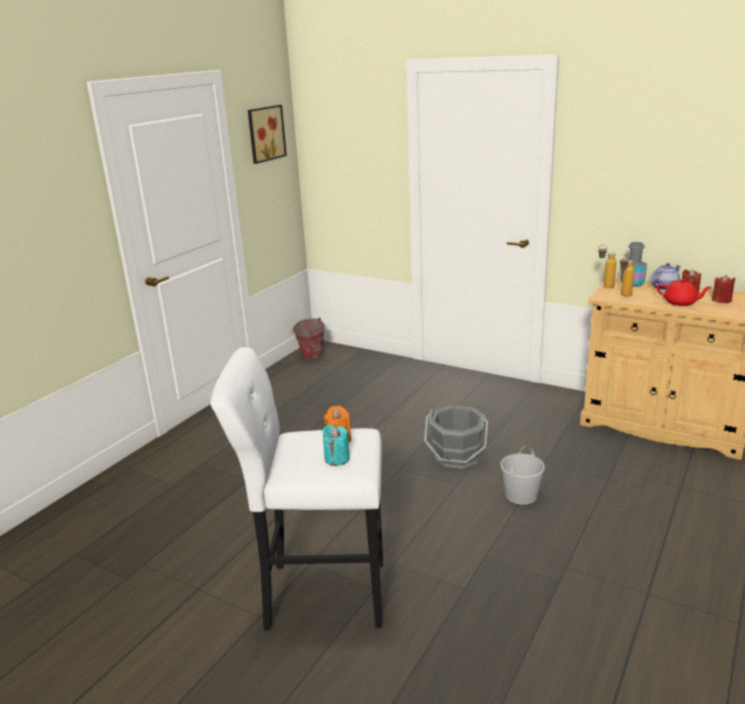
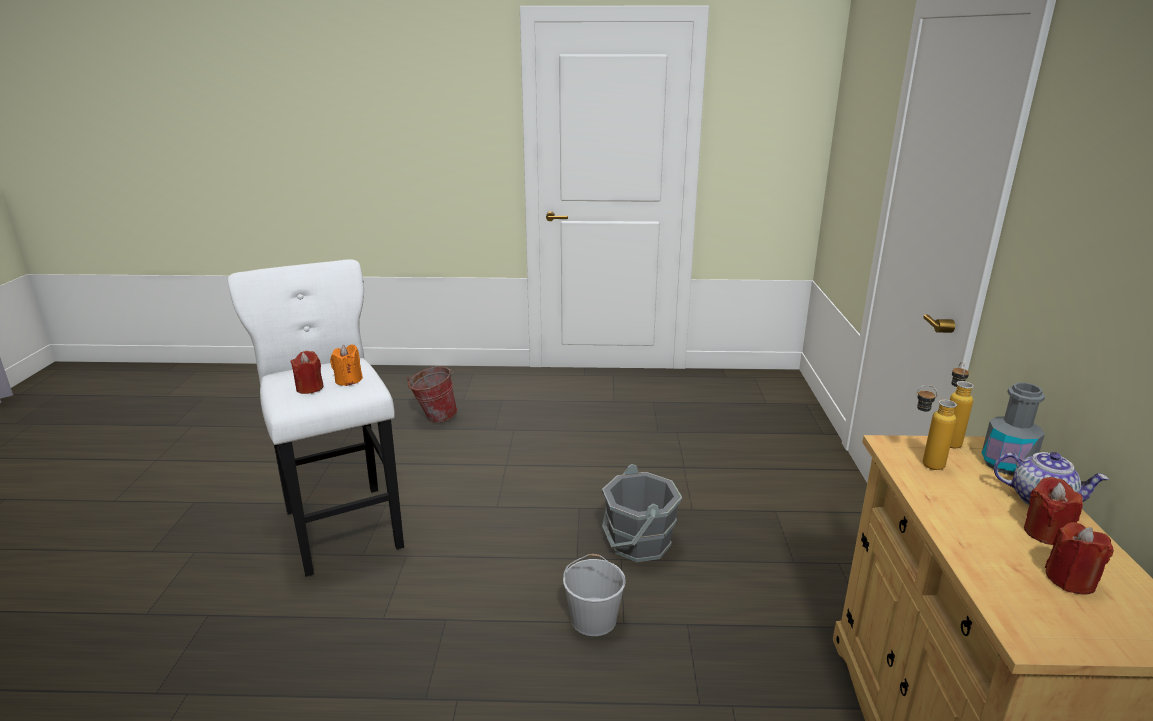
camera: 60 degrees right, 0 degrees up
(264, 133) = (771, 92): picture -> none
(310, 357) = (754, 381): bucket -> bucket (434, 418)
(337, 459) = (309, 388): turquoise candle -> red candle
(681, 302) = (976, 528): red teapot -> none

